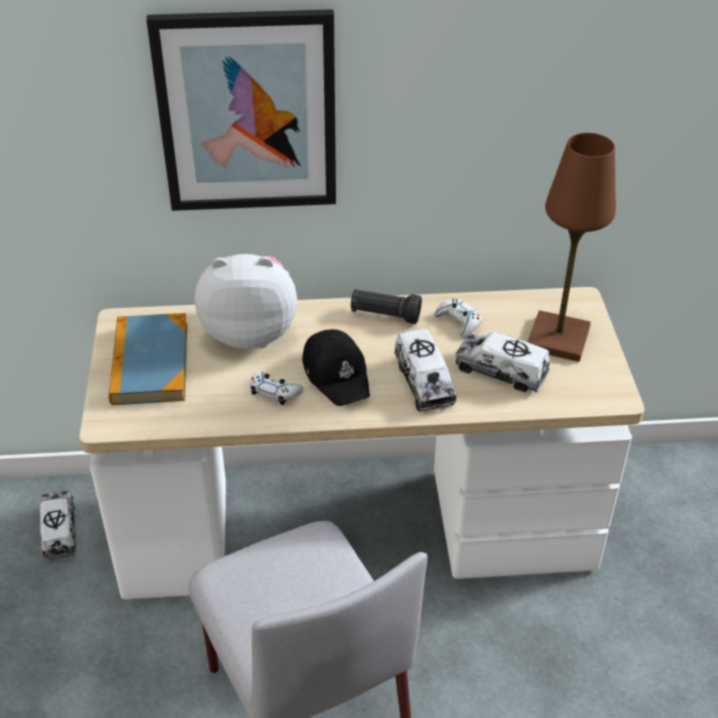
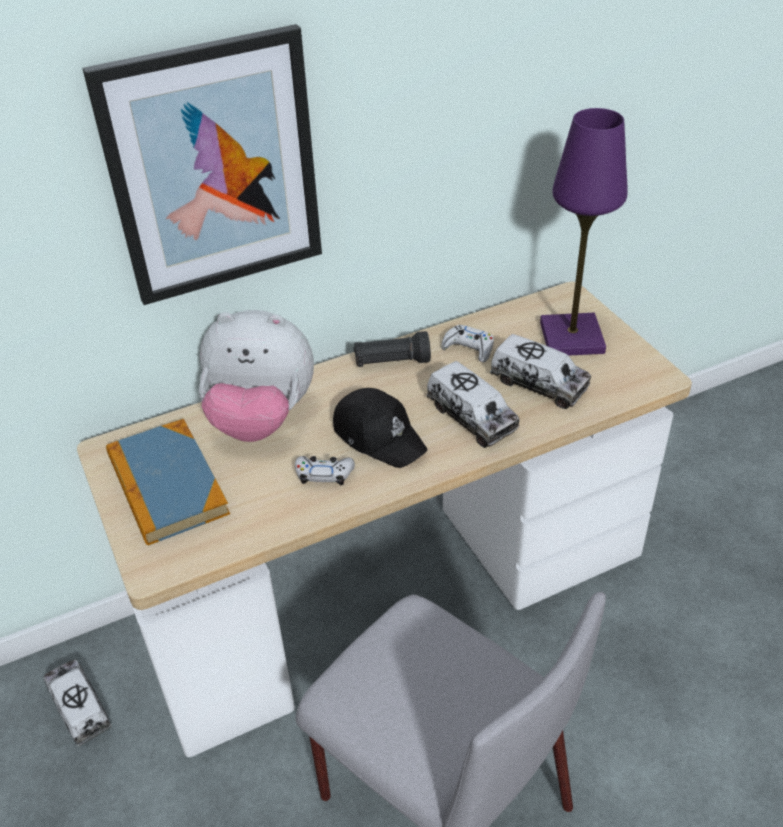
camera: 20 degrees left, 0 degrees up
(250, 332) = (261, 419): plush toy -> plush toy turned 150 degrees counterclockwise
(501, 371) = (539, 384): toy truck -> toy truck turned 150 degrees counterclockwise
(557, 338) = (571, 337): brown table lamp -> purple table lamp

